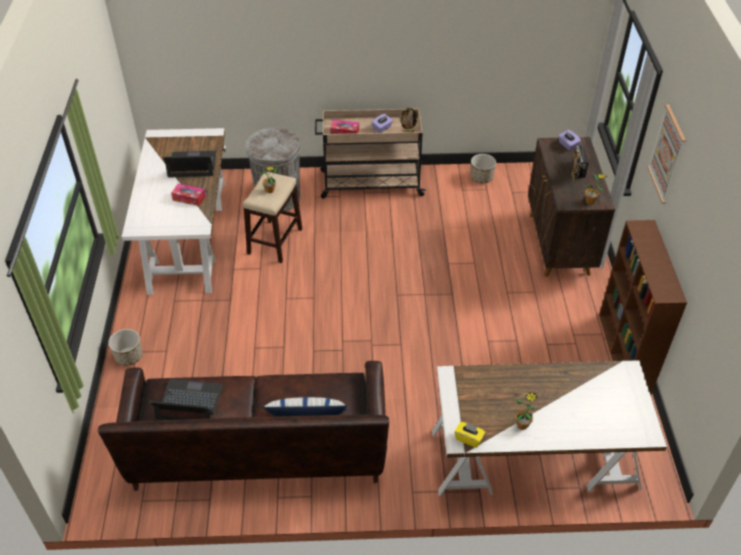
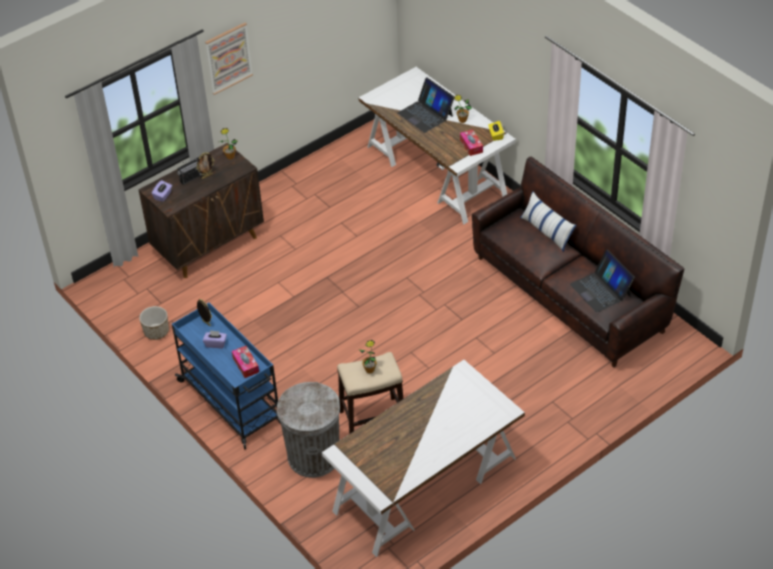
camera: 125 degrees left, 0 degrees up
(129, 356) = (581, 419): planter -> none
(189, 198) = (438, 403): tissue box -> tissue box (471, 146)
(192, 165) = (396, 435): laptop -> laptop (425, 114)
(370, 183) = (232, 403): beige cart -> blue cart
(624, 354) = (302, 168): brown bookcase -> none

